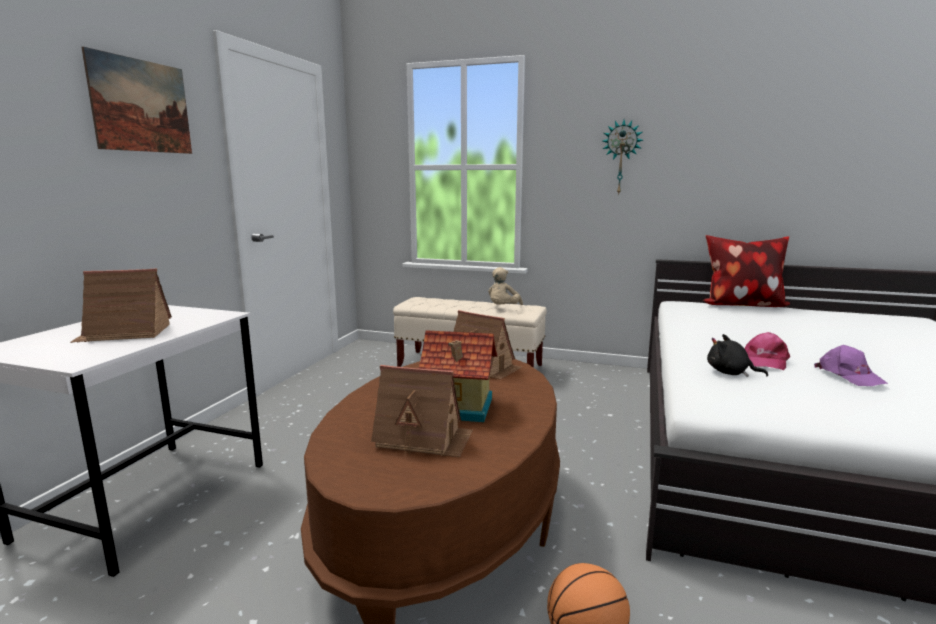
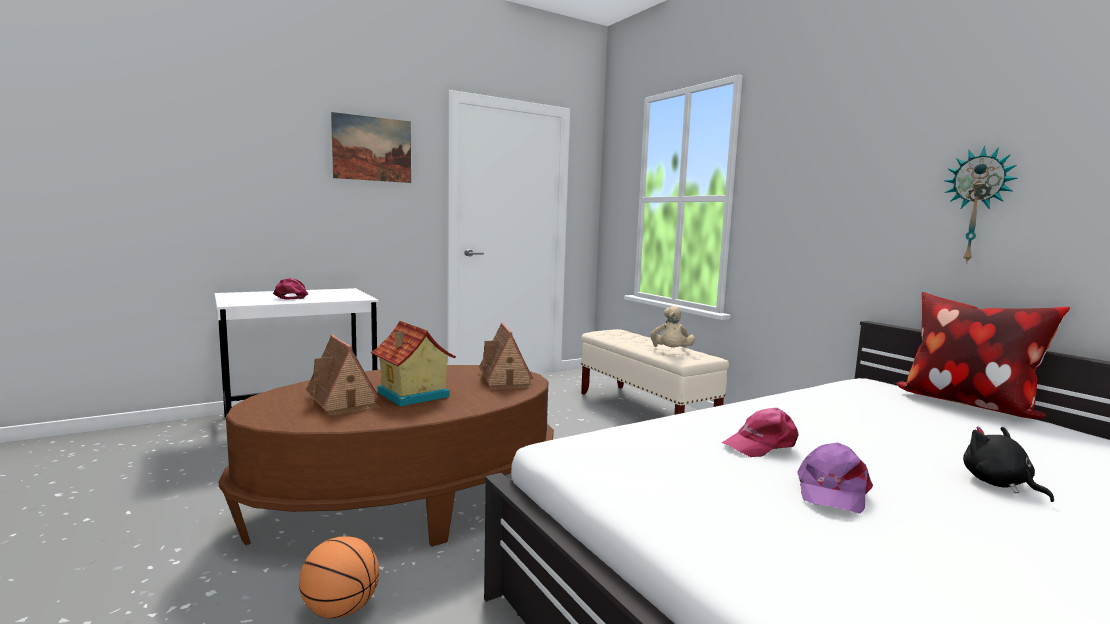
camera: 40 degrees right, 5 degrees down
(125, 333) = (292, 297): toy house -> pink cap
(503, 308) = (671, 352): beige plush toy -> beige plush toy turned 60 degrees counterclockwise
(621, 157) = (833, 185): wall clock -> wall clock (977, 206)
(730, 373) = (679, 440): black plush toy -> black plush toy (998, 484)

